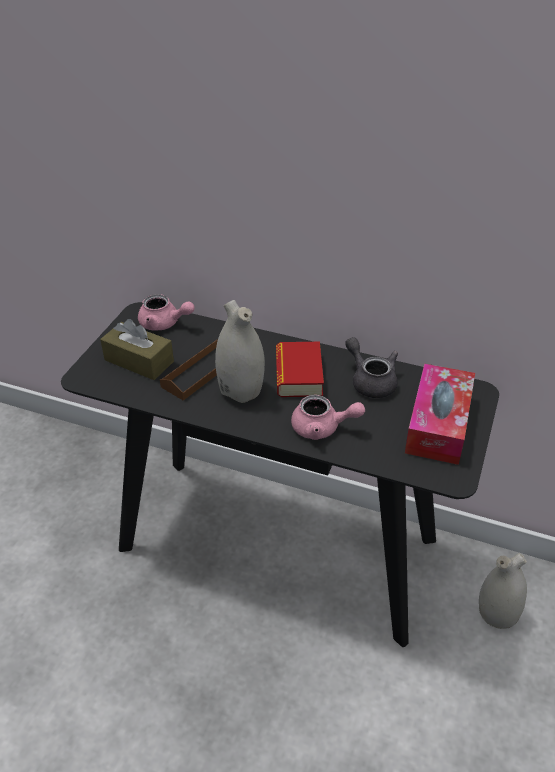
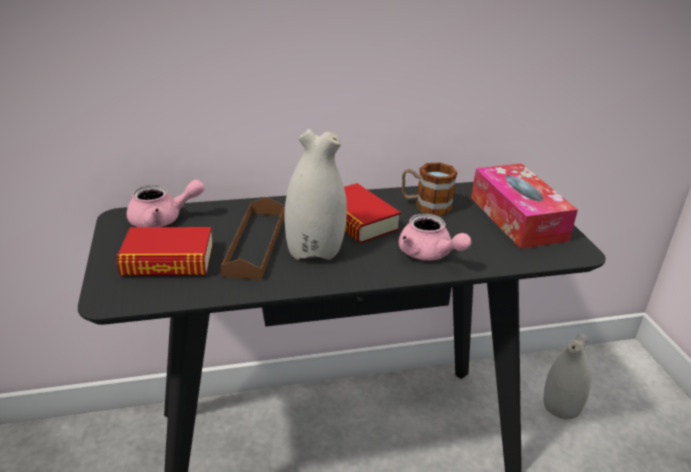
camera: 35 degrees left, 10 degrees down
(139, 361) = (168, 261): brown tissue box -> book
(322, 428) = (429, 254): pink teapot -> pink teapot turned 75 degrees clockwise
(370, 381) = (425, 205): grey teapot -> mug

